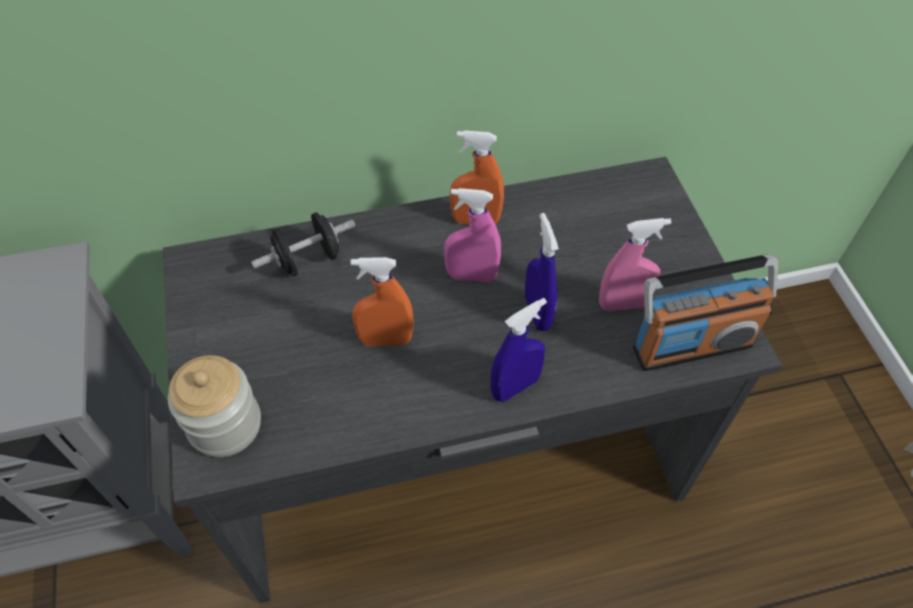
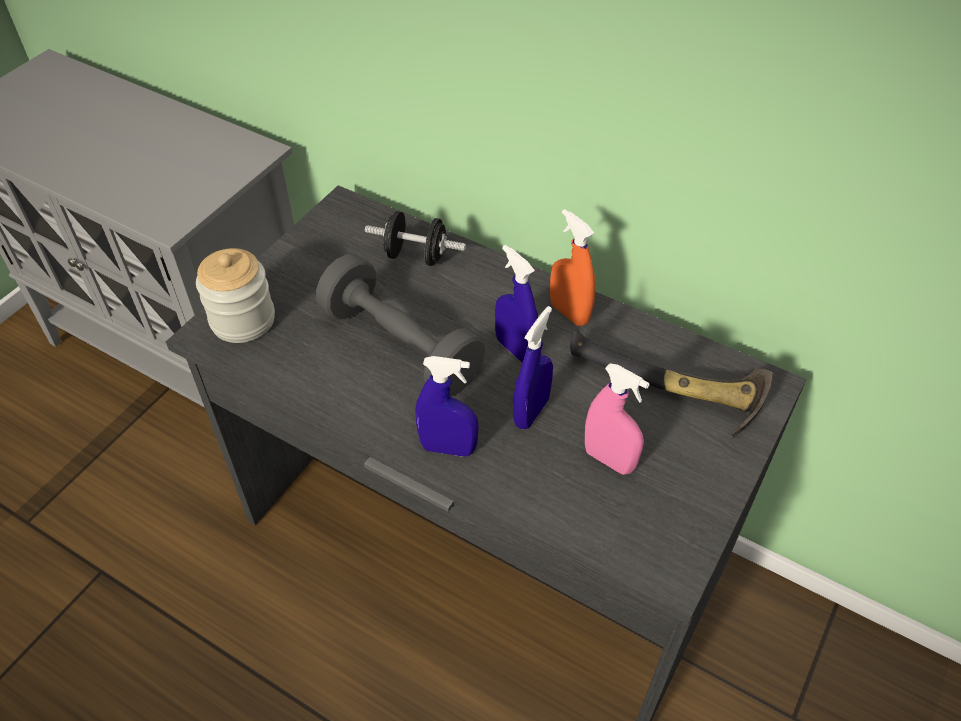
camera: 45 degrees right, 5 degrees down
(386, 340) = (400, 346): orange spray bottle -> grey dumbbell
(471, 276) = (515, 349): pink spray bottle -> blue spray bottle
(602, 229) = (667, 392): none -> hammer
(691, 345) = (627, 535): radio -> none

